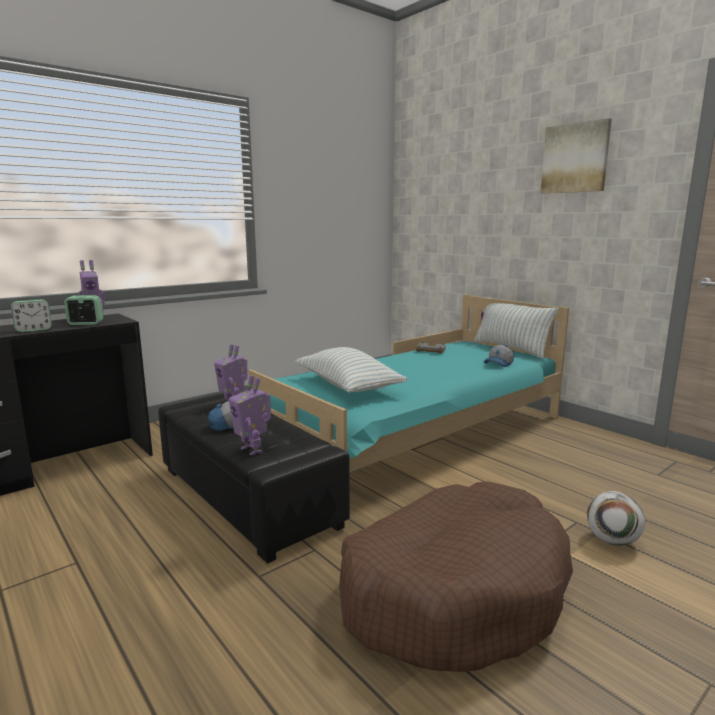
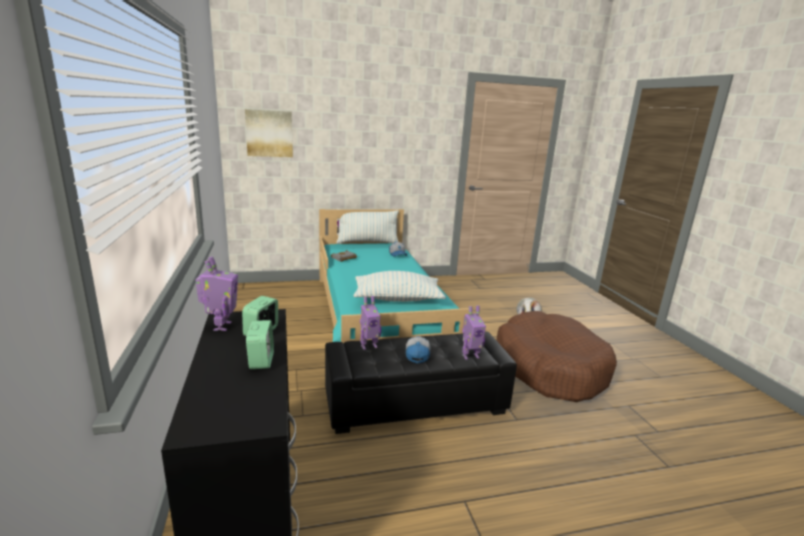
camera: 65 degrees left, 5 degrees up
(575, 158) = (399, 113): picture -> picture (269, 133)

